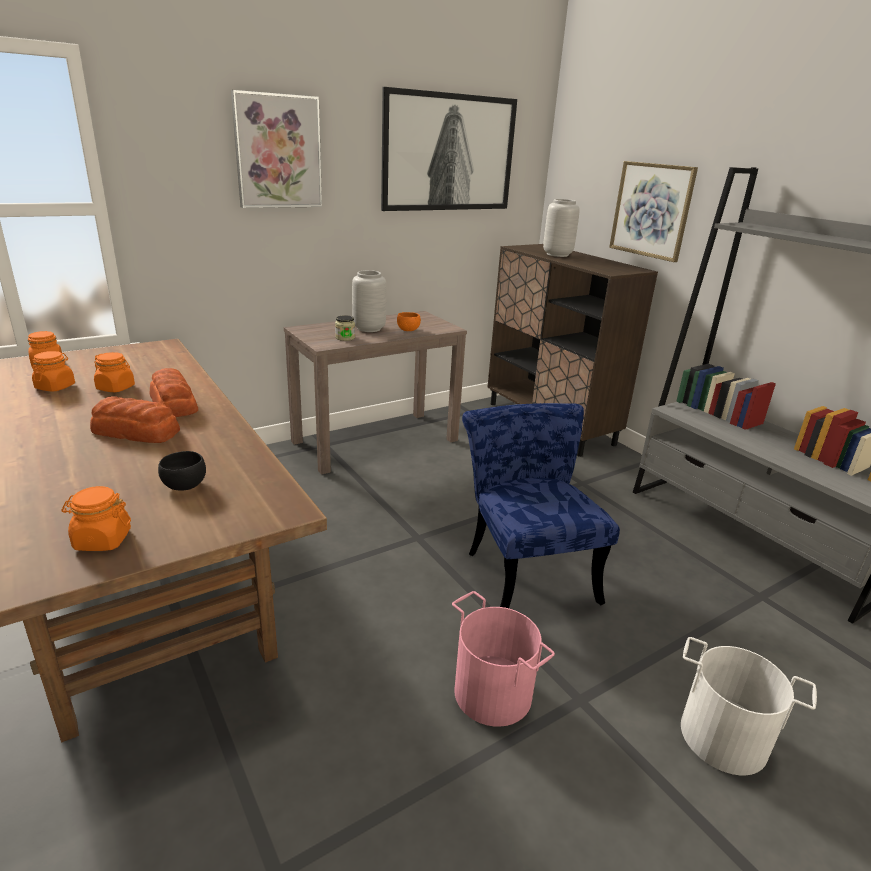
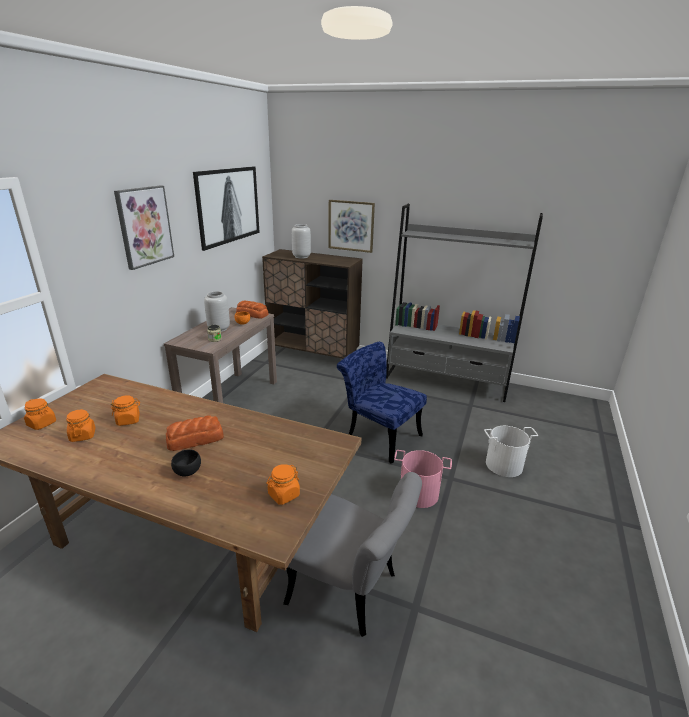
camera: 35 degrees left, 0 degrees up
(174, 403) = (185, 415): bread -> bread (252, 314)
(183, 486) = (275, 454): black bowl -> black bowl (187, 472)
(222, 775) = (351, 591): none -> grey chair

